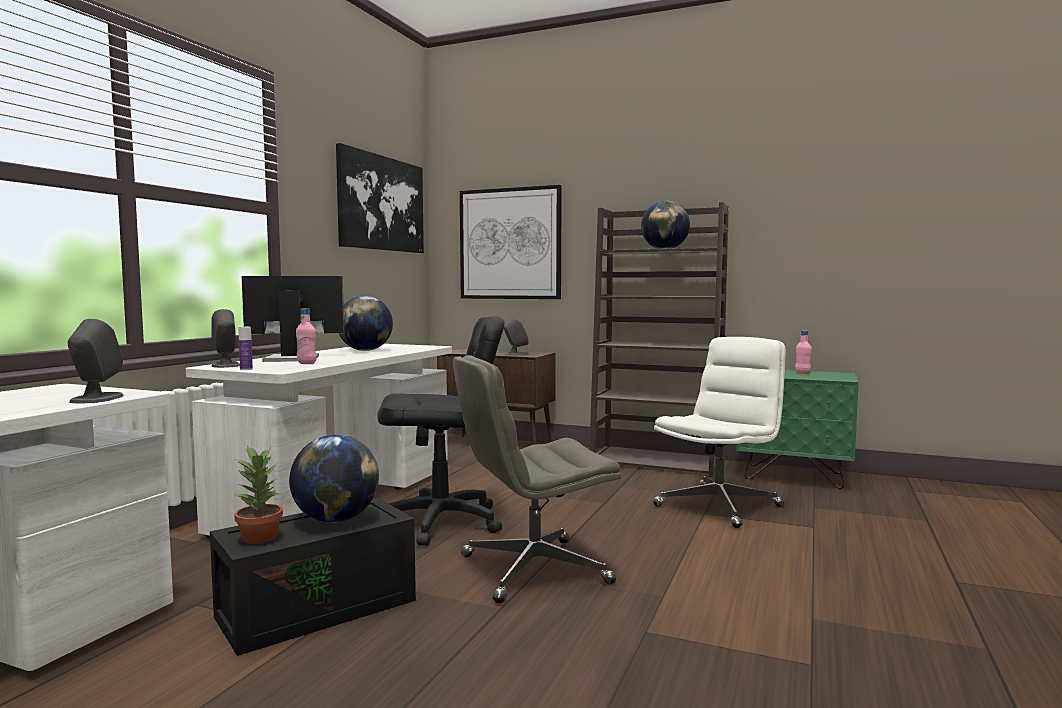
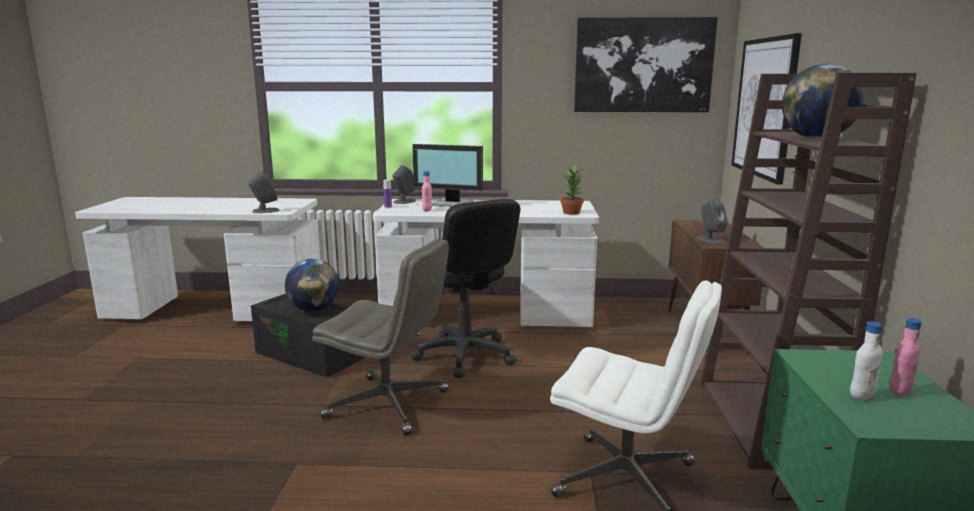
camera: 70 degrees right, 10 degrees up
(260, 537) = (282, 302): potted plant -> potted plant (572, 212)
(291, 358) = (452, 204): monitor -> monitor turned 135 degrees clockwise
(365, 350) = (524, 207): globe -> none
(532, 570) = (389, 404): grey office chair -> grey office chair turned 150 degrees clockwise
(809, 376) = (861, 396): none -> white bottle

